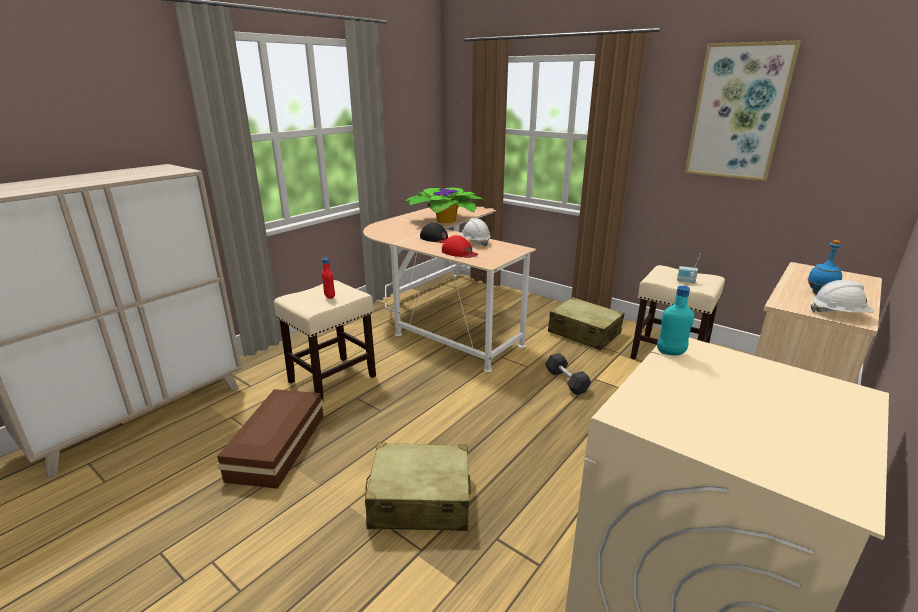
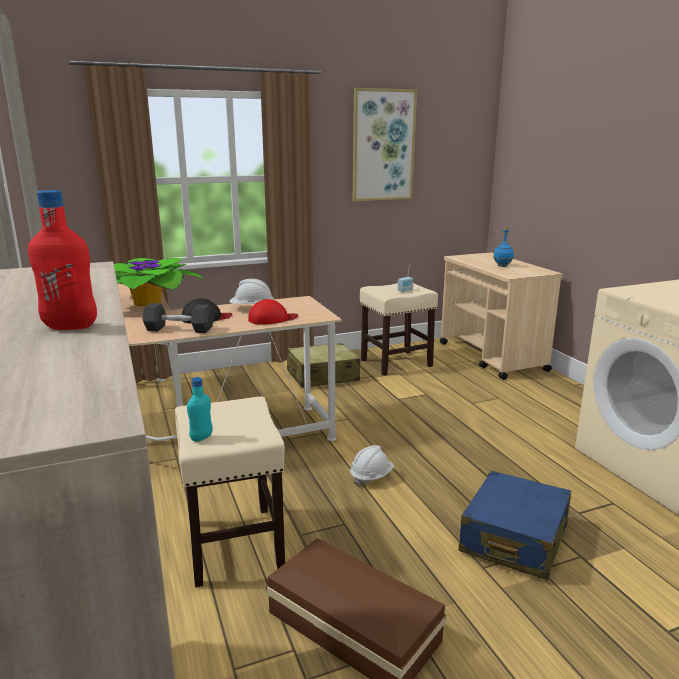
camera: 60 degrees left, 5 degrees down
(329, 296) = (234, 418): red bottle -> red bottle (70, 326)
(419, 500) = (514, 539): beige suitcase -> blue suitcase
(566, 381) = (390, 411): grey dumbbell -> grey dumbbell (179, 329)
(671, 352) = (632, 295): turquoise bottle -> turquoise bottle (201, 438)
(838, 314) = (535, 272): white hard hat -> white hard hat (371, 477)

